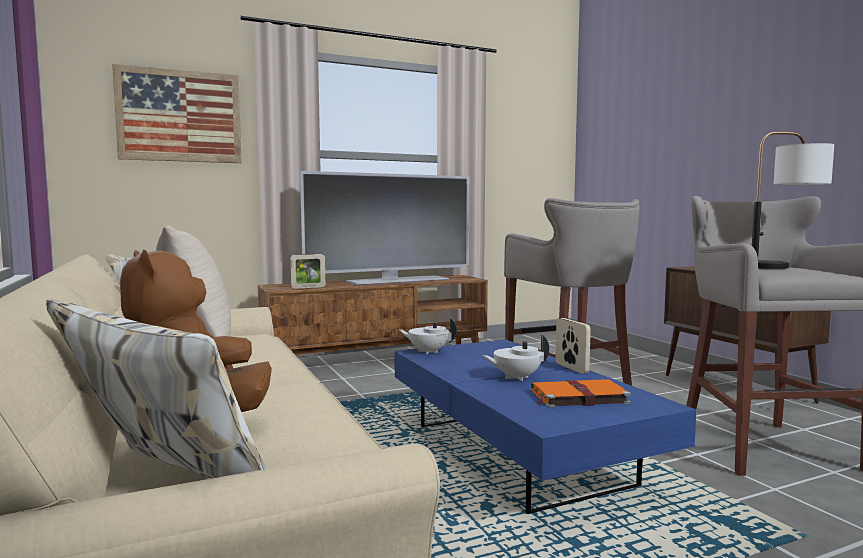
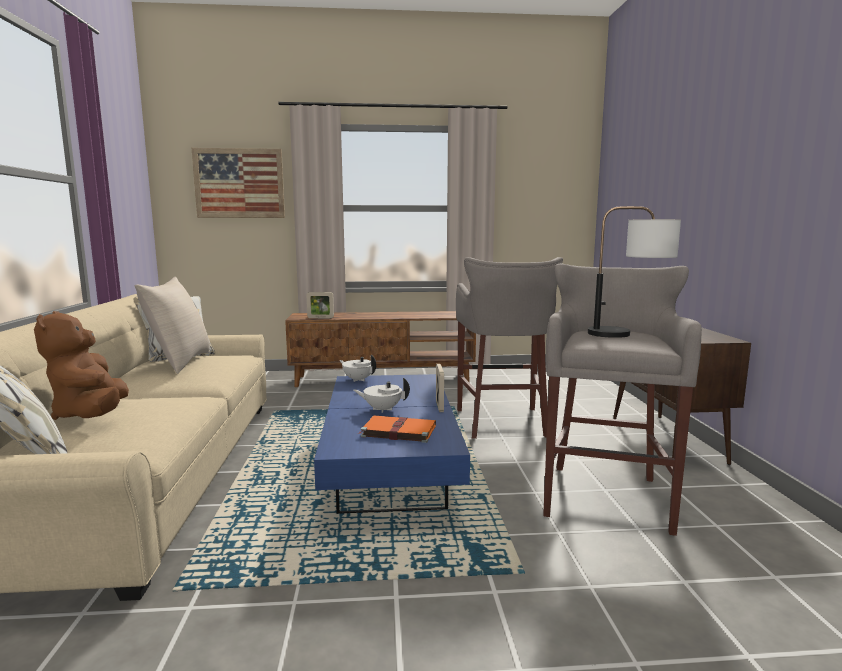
camera: 20 degrees right, 5 degrees up
(396, 280) = (400, 314): television -> none

